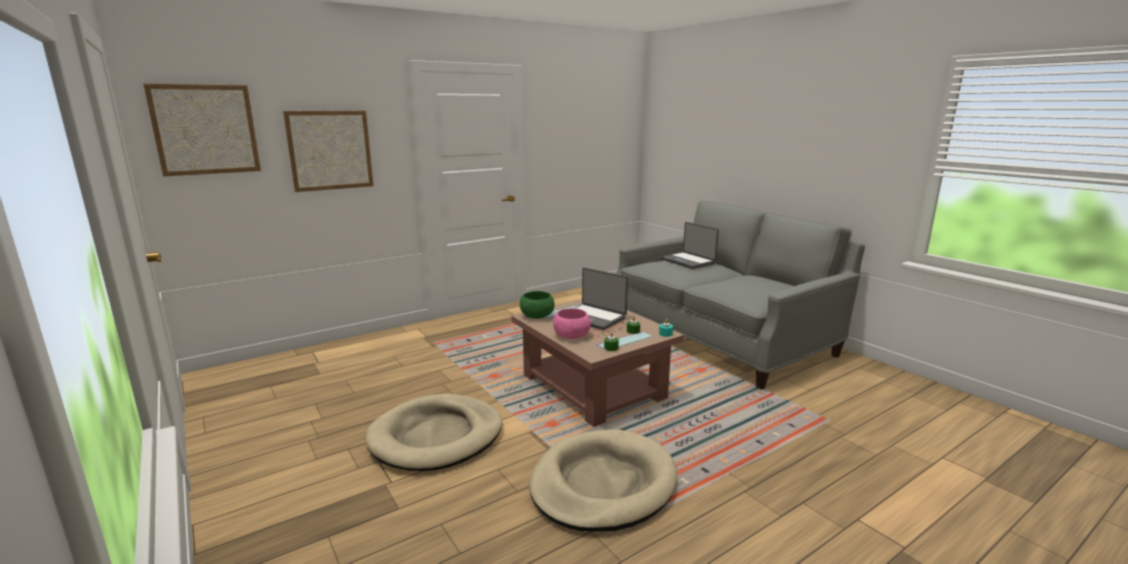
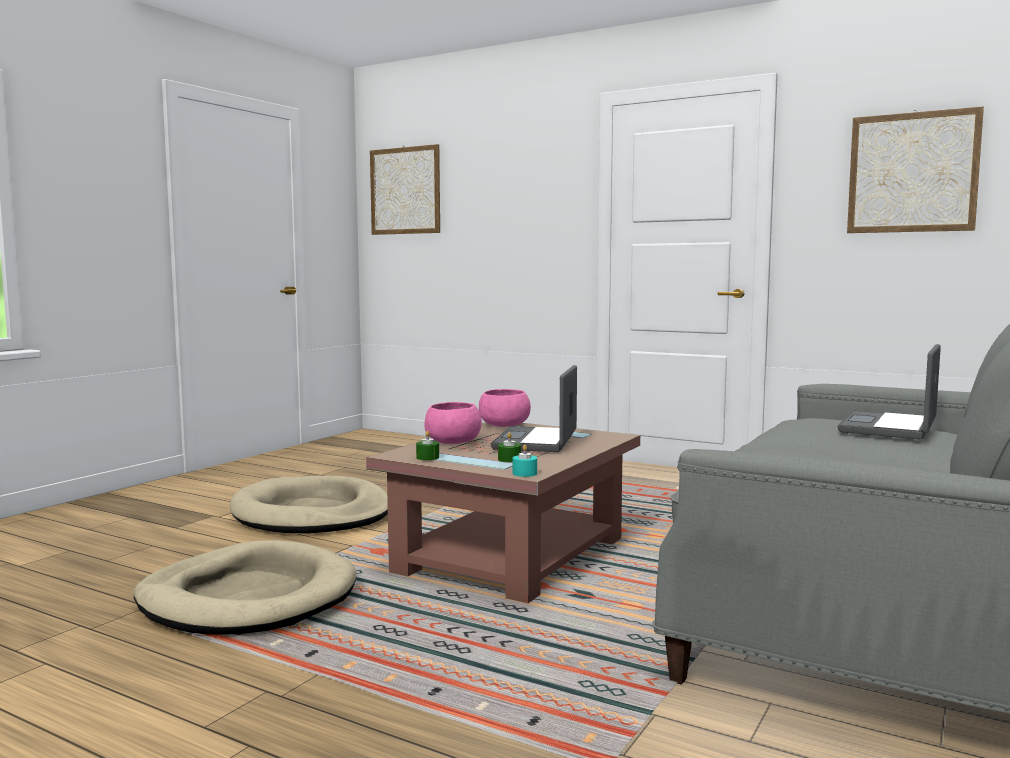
camera: 65 degrees right, 10 degrees down
(330, 149) = (503, 210): picture -> picture (912, 171)
(537, 316) = (503, 425): green bowl -> pink bowl

